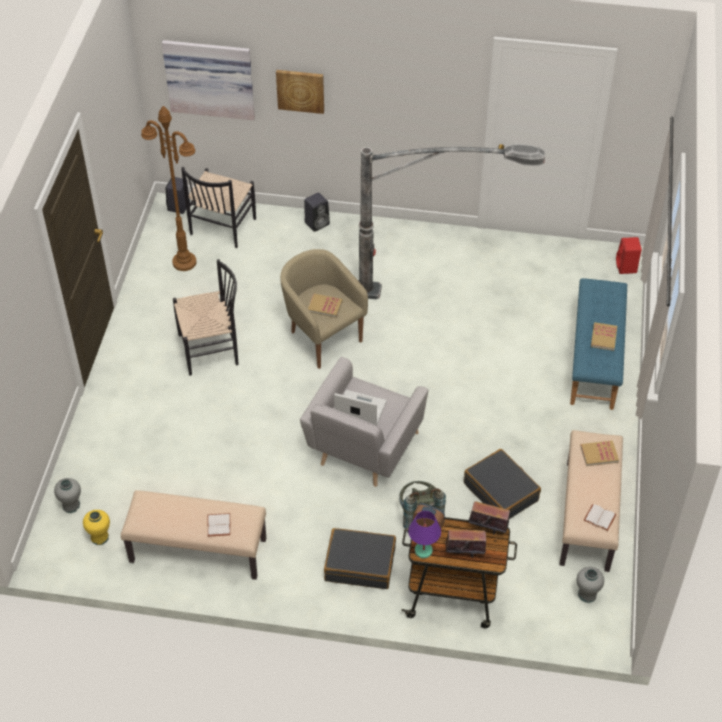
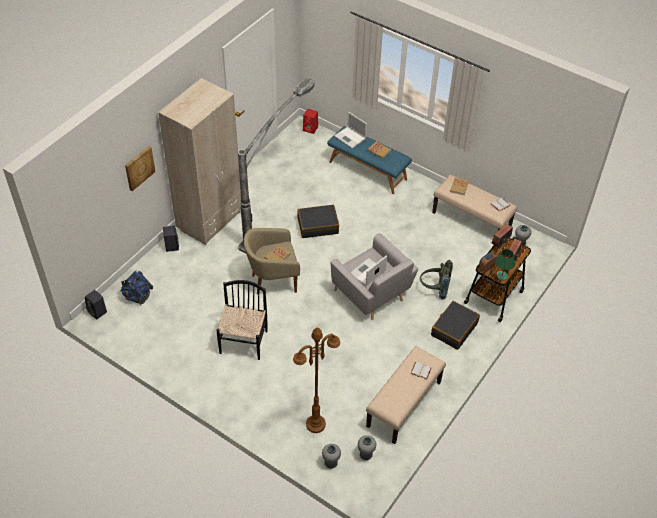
camera: 65 degrees left, 0 degrees up
(99, 537) = (365, 454): yellow vase -> grey vase
(184, 262) = (154, 327): brown floor lamp -> brown floor lamp (315, 424)
(210, 77) = (90, 205): picture -> none
(221, 228) = (138, 296): black chair -> blue backpack
(382, 239) = (210, 220): none -> beige wardrobe
(423, 551) = (501, 276): purple table lamp -> green table lamp
(501, 492) = (436, 248): black suitcase -> black suitcase (318, 225)
(604, 297) = (350, 137): none -> laptop

